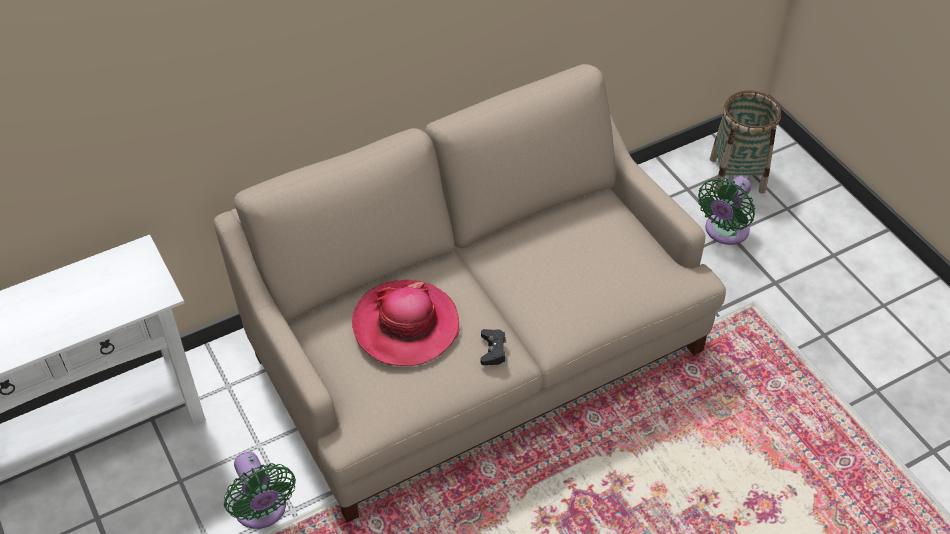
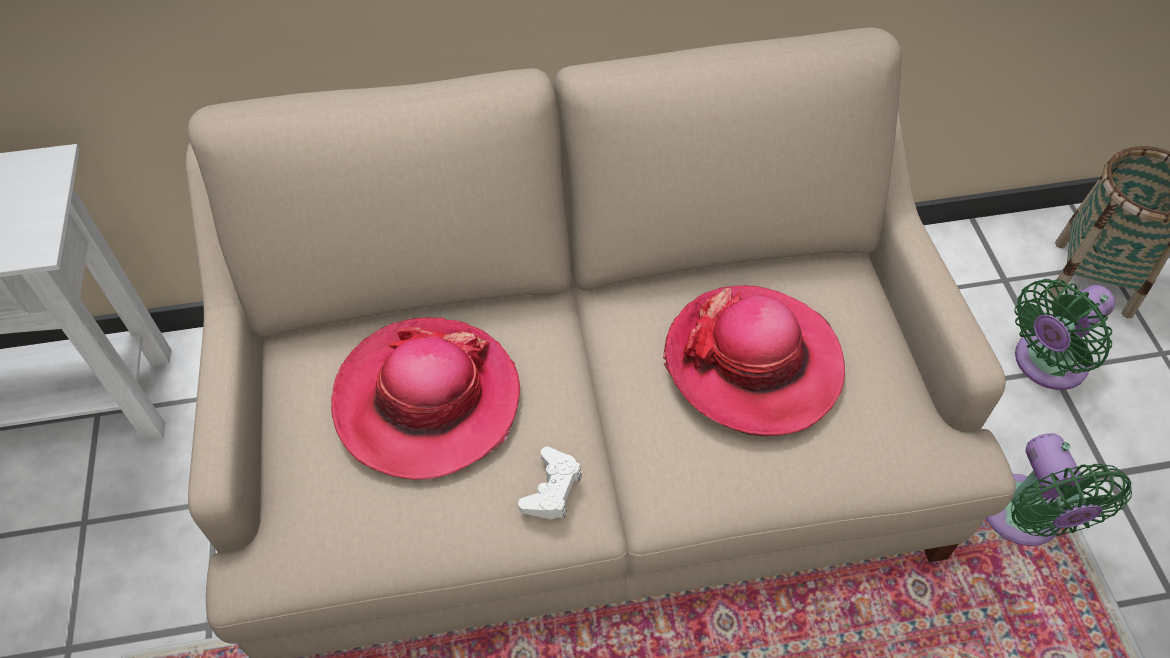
camera: 20 degrees right, 5 degrees up
(262, 510) = (167, 610): green fan -> green fan (1024, 519)
(493, 350) = (552, 489): black game controller -> white game controller
(573, 260) = (753, 363): none -> hat

